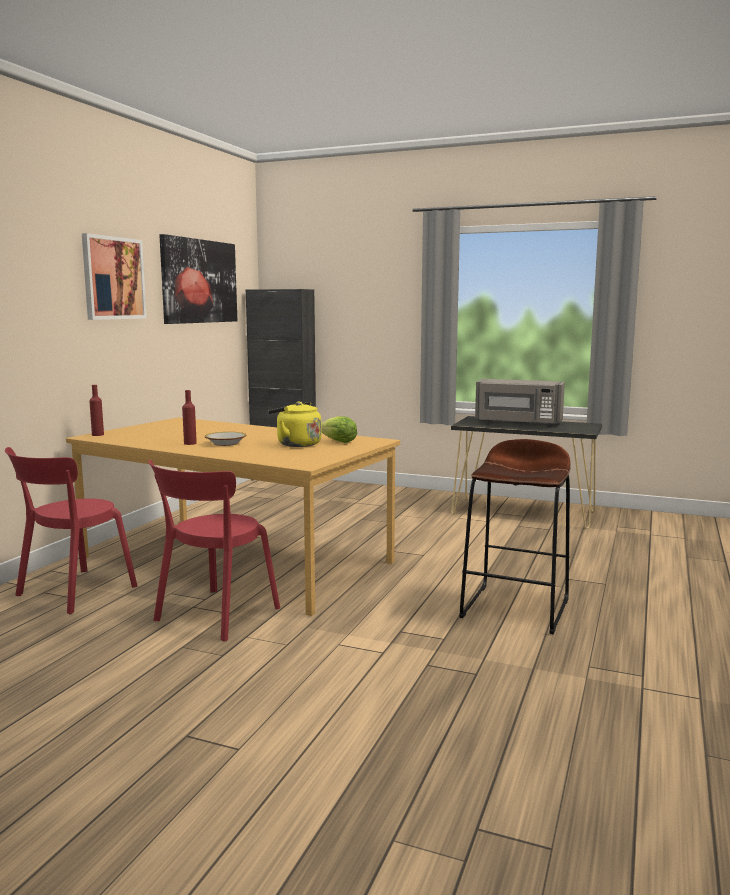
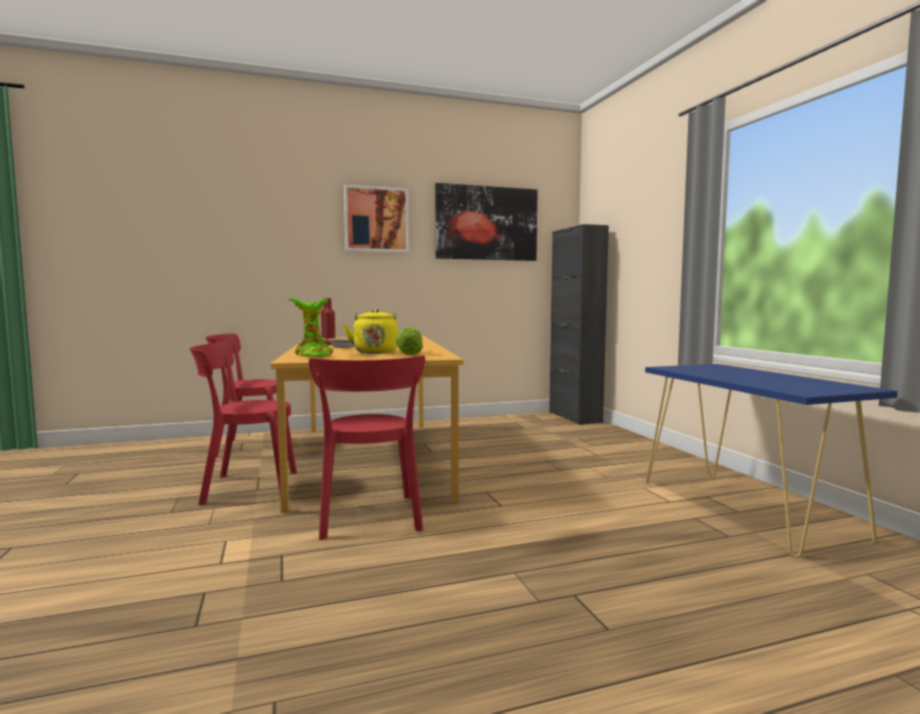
camera: 50 degrees right, 5 degrees down
(283, 457) = (312, 355): none -> potted plant
(379, 592) = (369, 519): none -> red chair
(516, 608) = (420, 593): brown stool -> none
(518, 423) = (746, 374): grey microwave -> none
(524, 513) = (746, 508): black console table -> blue console table

